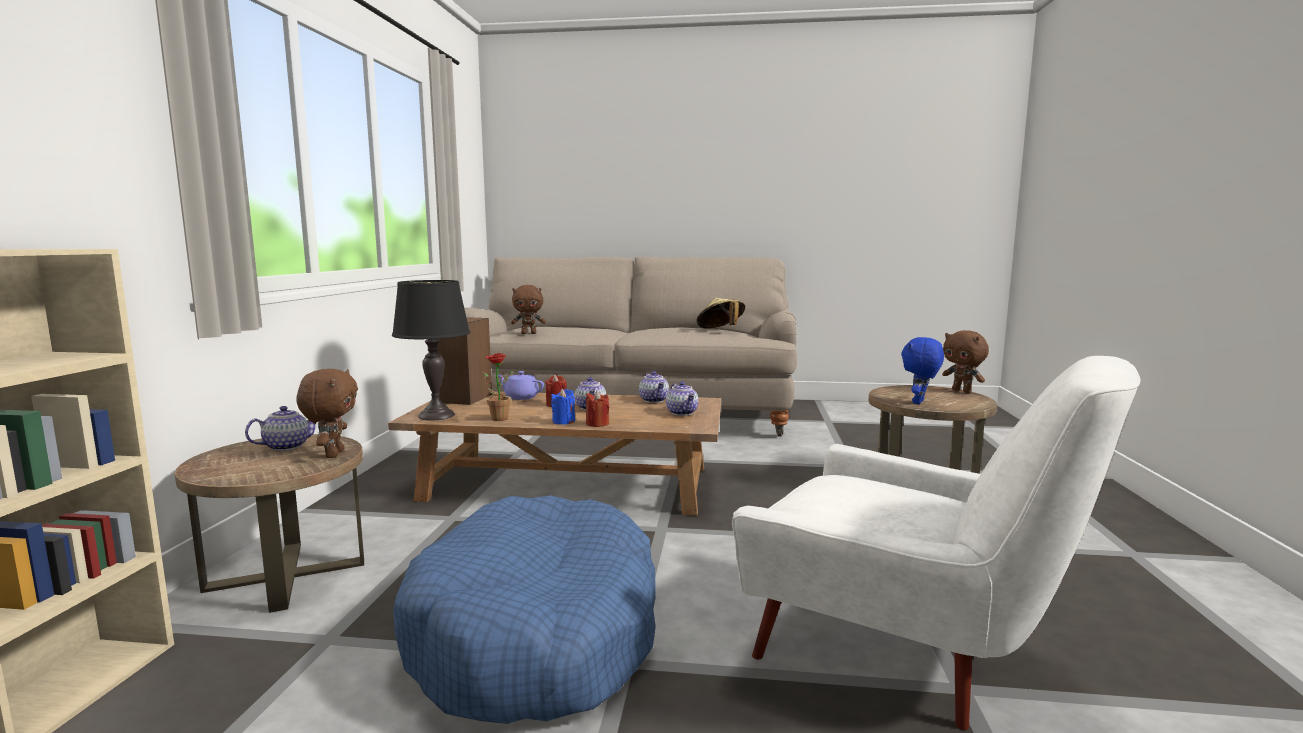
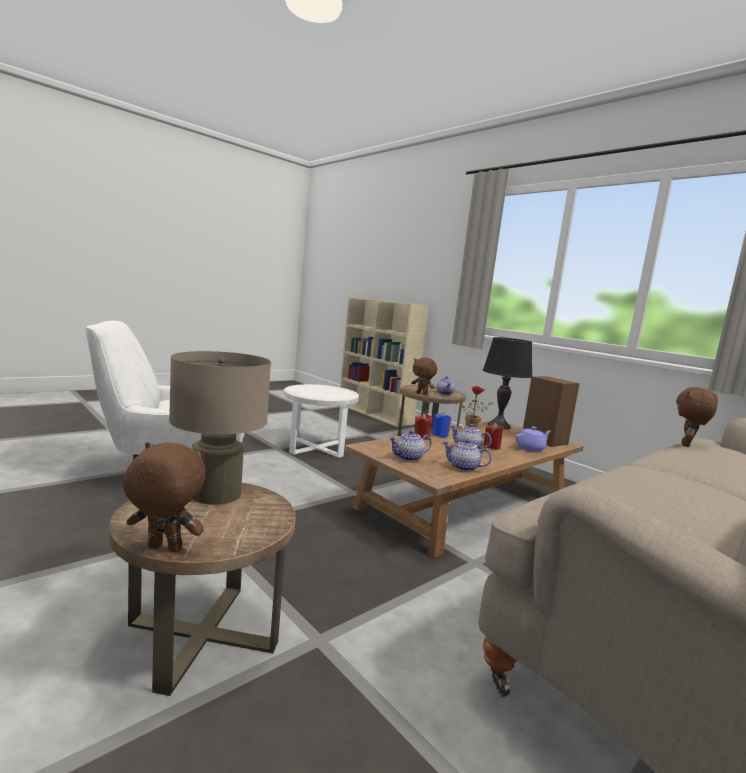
camera: 130 degrees right, 0 degrees up
(537, 634) = (317, 447): blue dog bed -> white side table
(683, 413) = (408, 458): teapot -> teapot turned 45 degrees counterclockwise
(720, 330) = (642, 505): beige hat -> none
(919, 402) = (216, 494): blue plush toy -> beige table lamp

